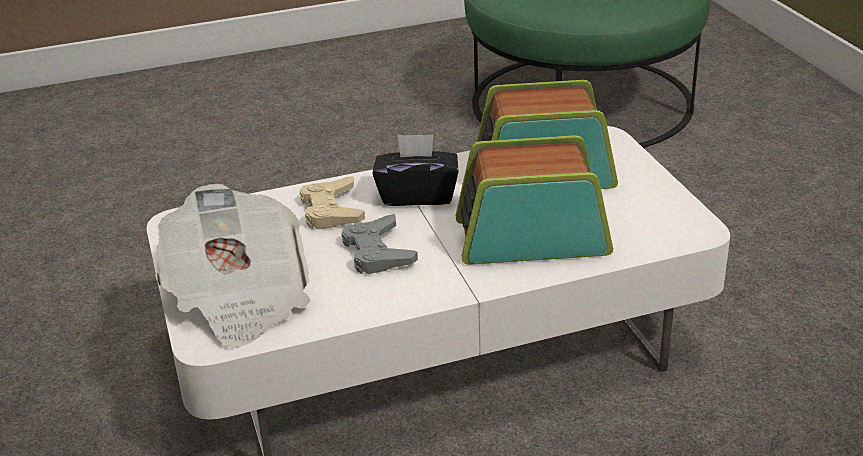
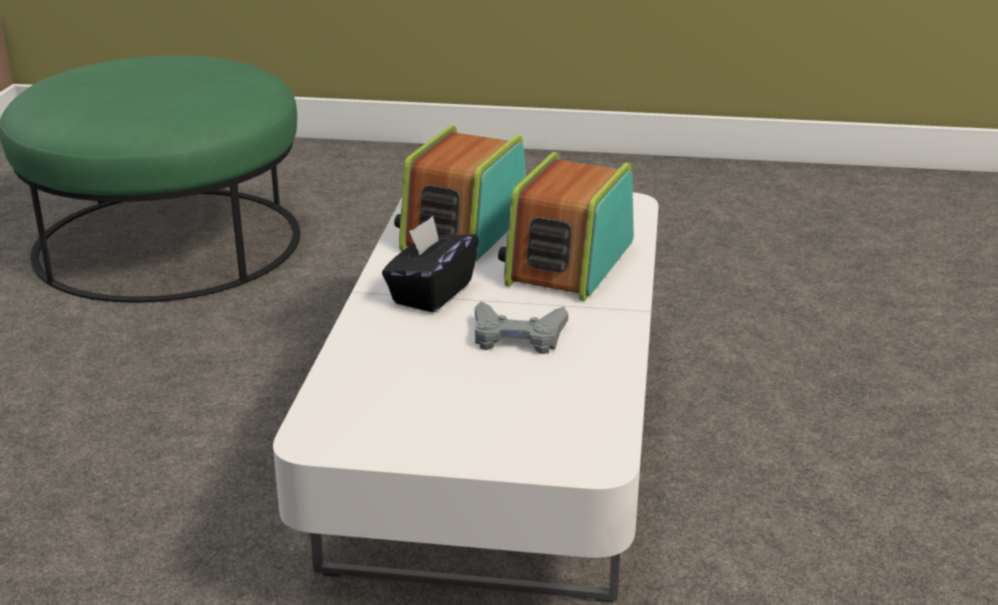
camera: 65 degrees left, 5 degrees down
(239, 298) = (529, 428): newspaper -> none
(331, 210) = (406, 342): beige game controller -> none

